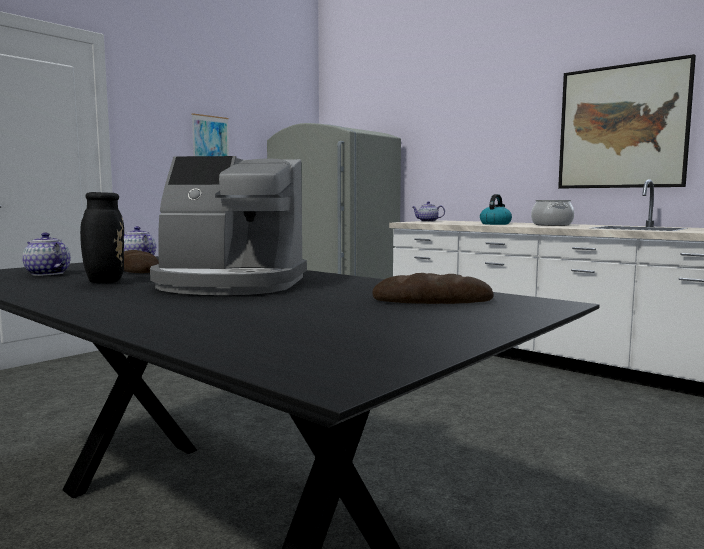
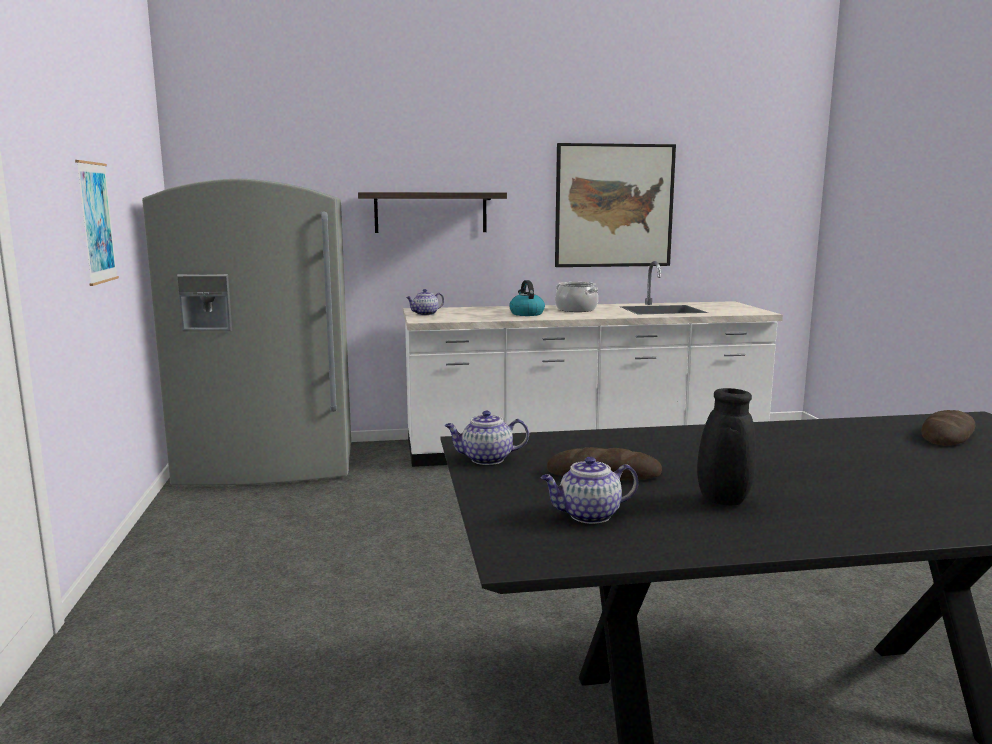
camera: 50 degrees left, 5 degrees up
(230, 284) = (795, 463): coffee machine -> none
(461, 145) = (430, 212): none -> shelf

